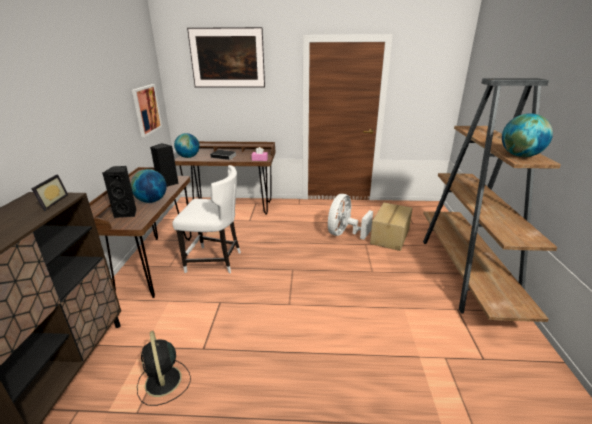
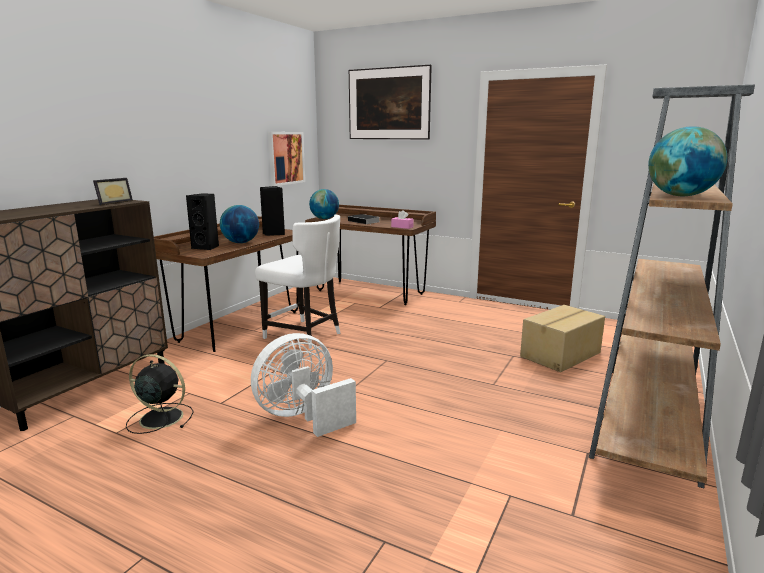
camera: 25 degrees right, 10 degrees down
(163, 382) = (159, 418): black fan -> black fan turned 105 degrees clockwise
(344, 234) = (492, 340): white fan -> white fan (303, 417)

